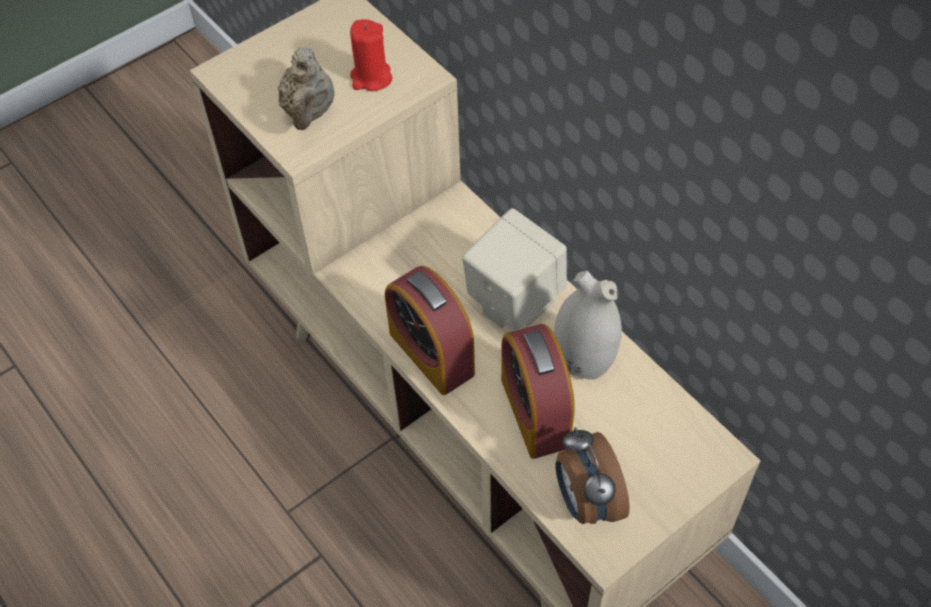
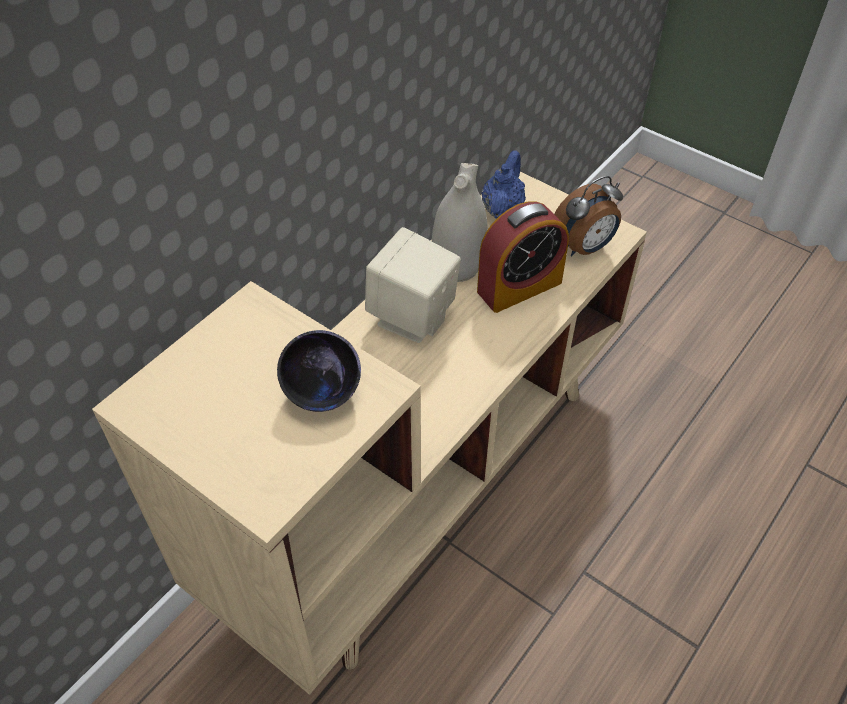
camera: 105 degrees left, 5 degrees down
(309, 112) = (322, 393): beige teapot -> black bowl
(371, 78) = (259, 350): red candle -> none
(431, 353) = (486, 364): alarm clock -> none
(675, 428) = (502, 209): none -> blue teapot

